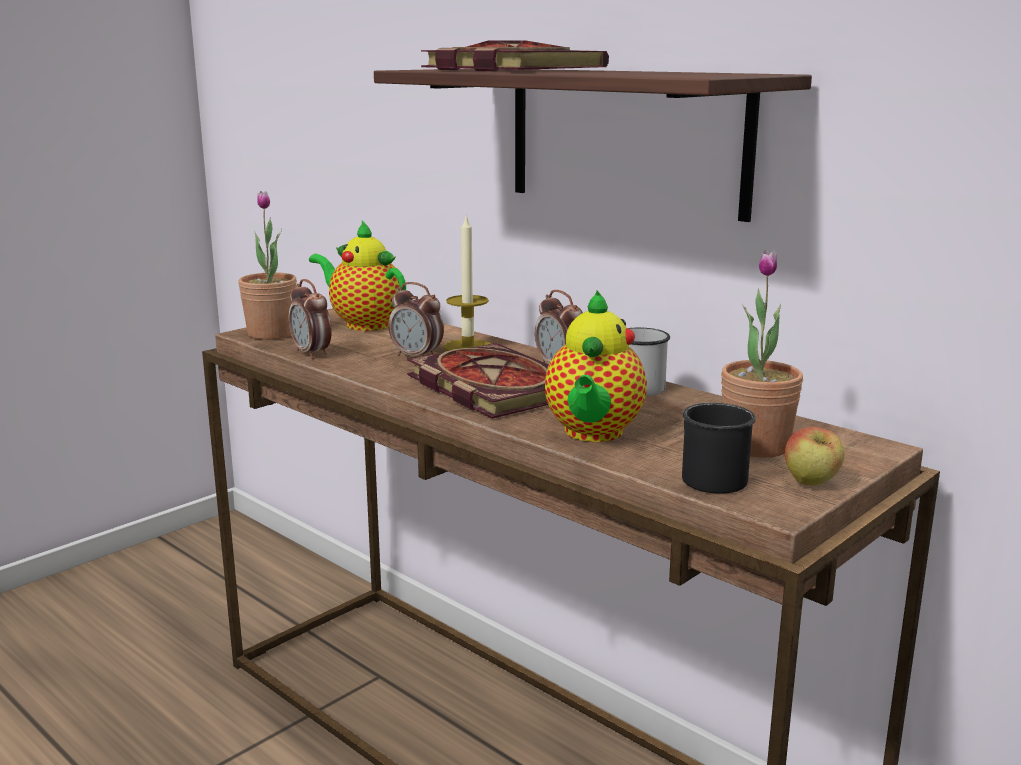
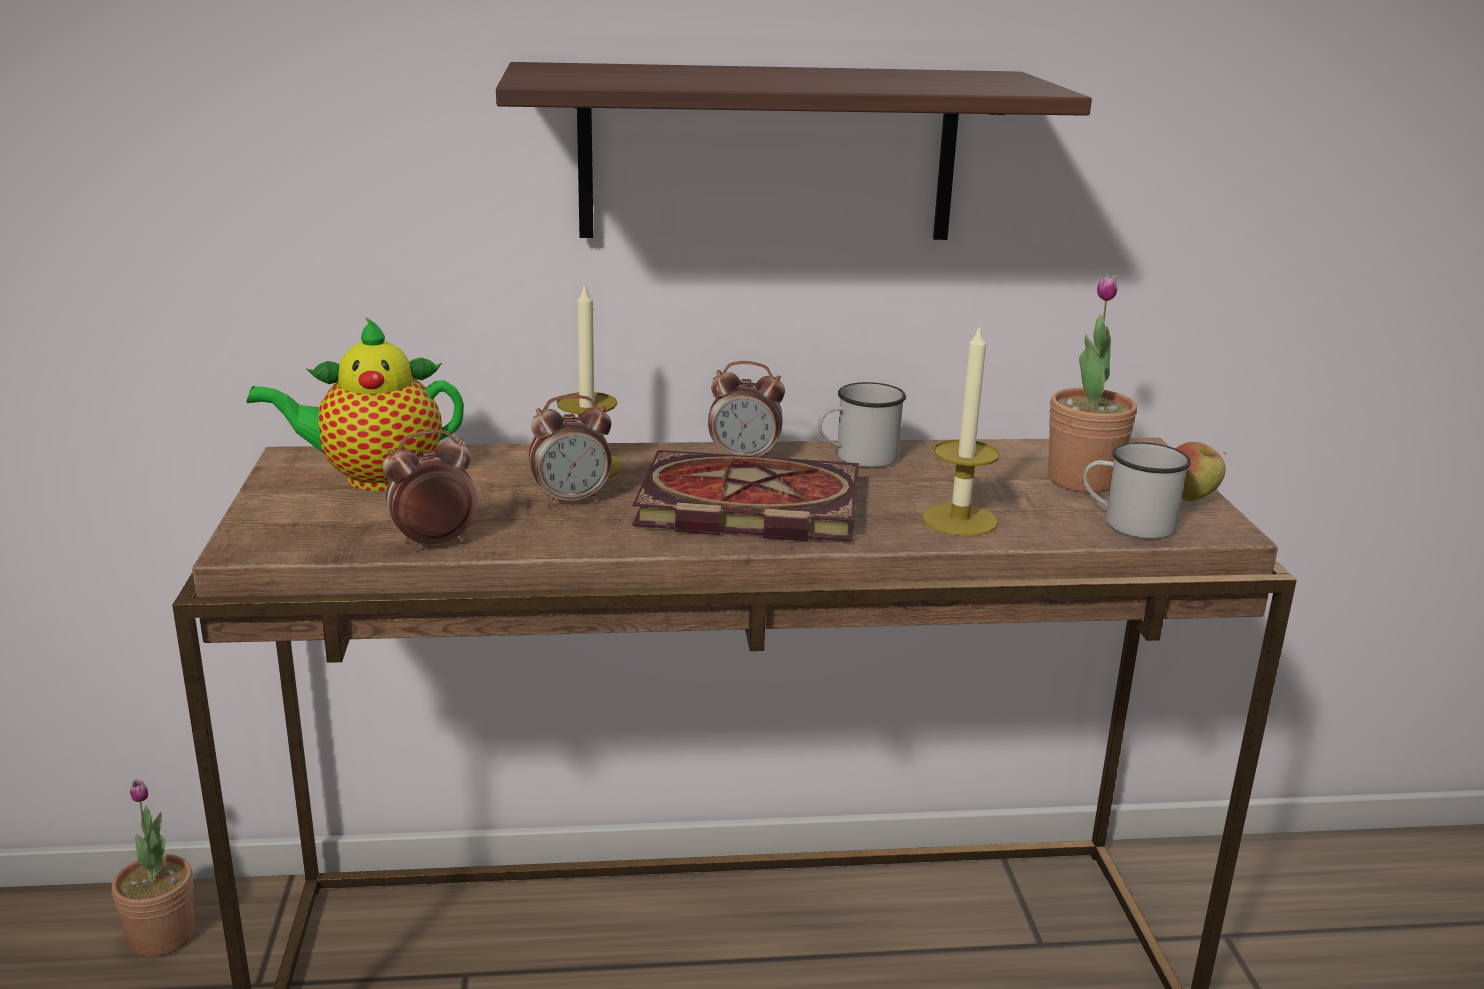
camera: 50 degrees left, 5 degrees up
(271, 334) = (287, 536): potted plant -> potted plant (162, 936)
(312, 354) = (434, 543): alarm clock -> alarm clock turned 150 degrees clockwise
(506, 69) = (661, 74): book -> none
(593, 433) = (959, 520): teapot -> candle
(708, 476) = (1127, 523): black mug -> white mug

